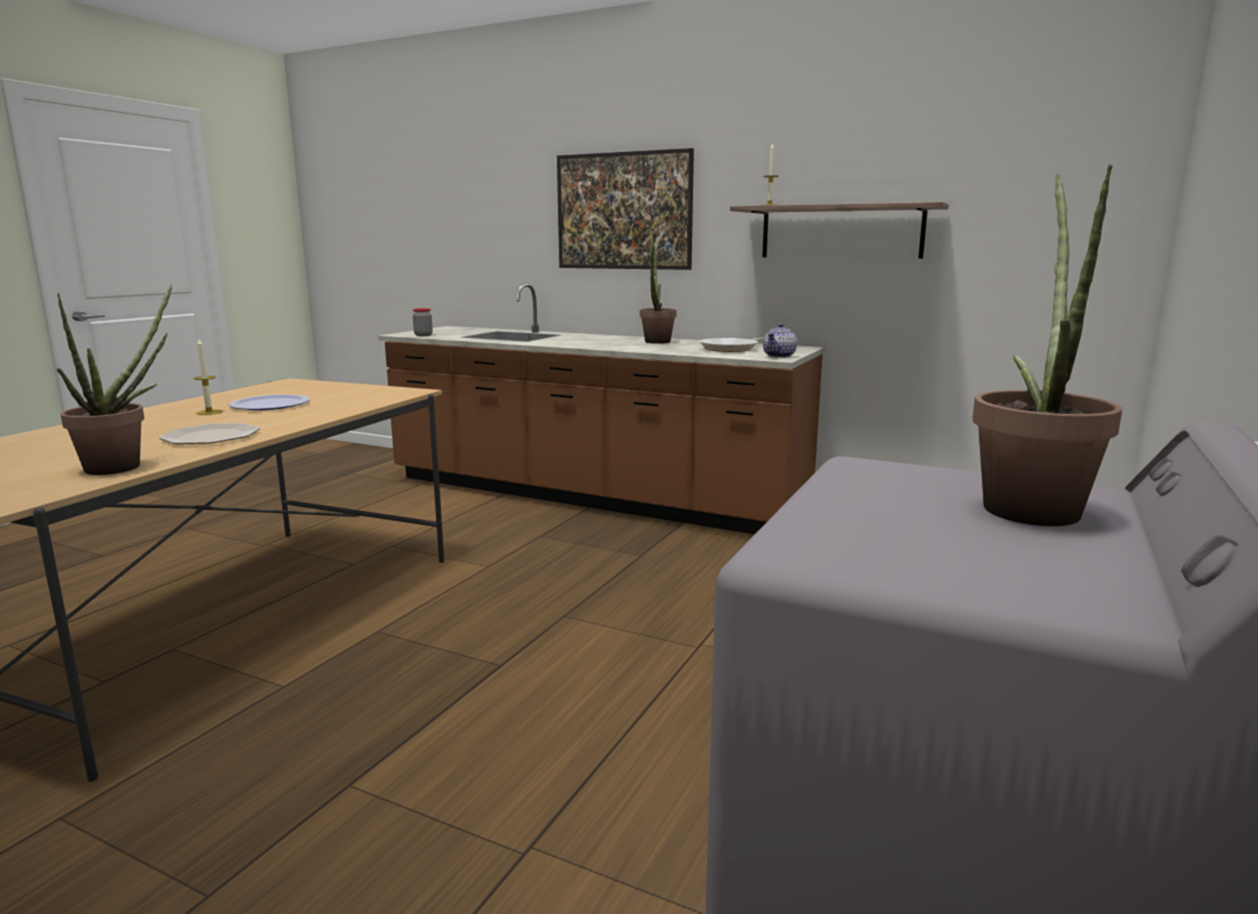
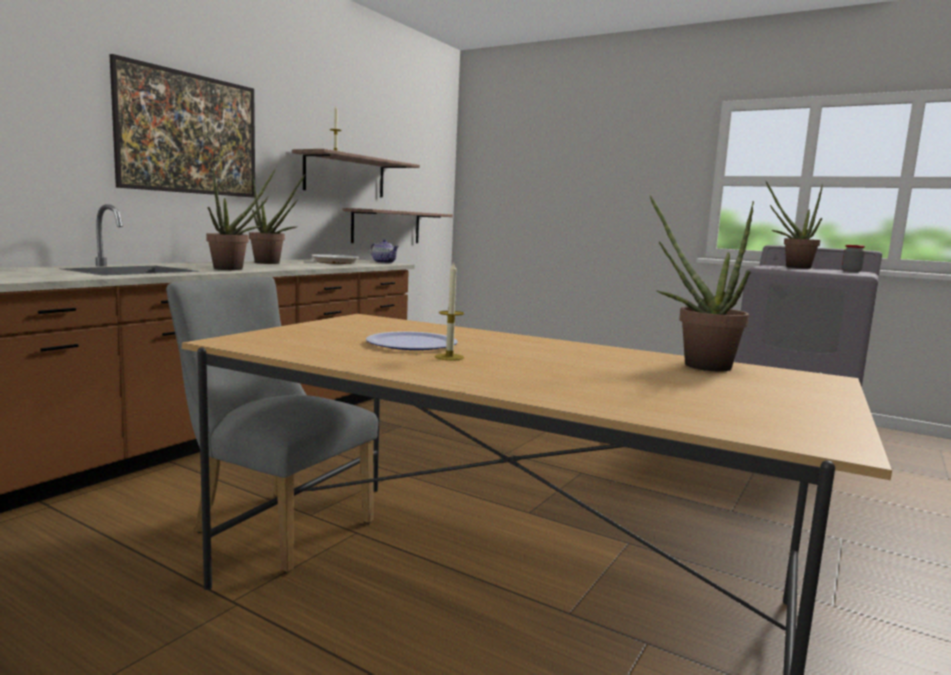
camera: 85 degrees left, 5 degrees down
(211, 436) = (578, 352): plate -> none
(376, 538) = (274, 524): none -> grey chair
(423, 335) = (44, 278): jar -> jar (851, 271)
(565, 343) = (235, 269): none -> potted plant
(932, 305) = (386, 227): none -> shelf

